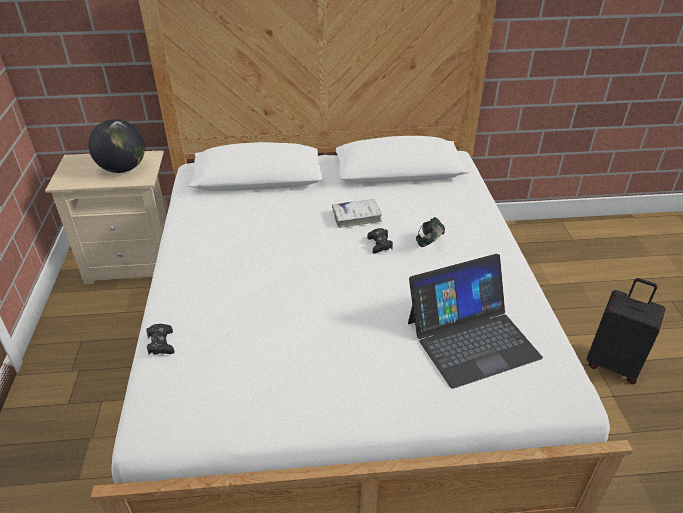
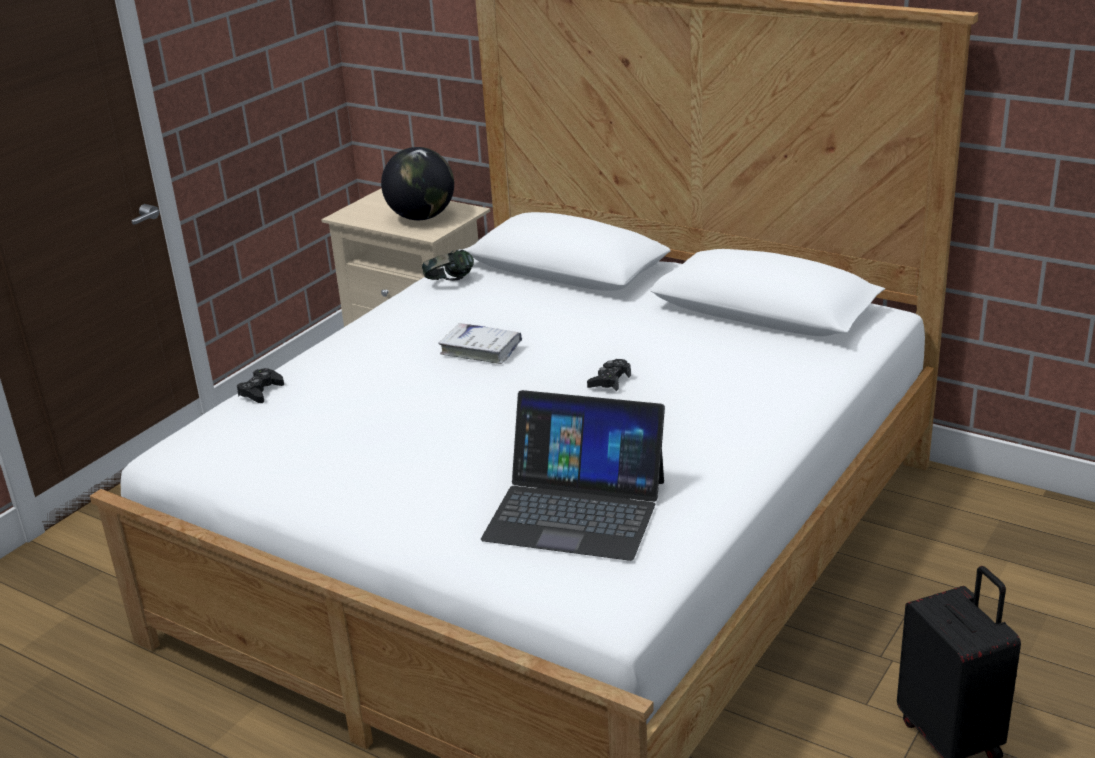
camera: 40 degrees right, 10 degrees down
(356, 217) = (625, 344): white book -> white book (481, 350)
(429, 243) = (675, 400): headphones -> headphones (449, 282)

